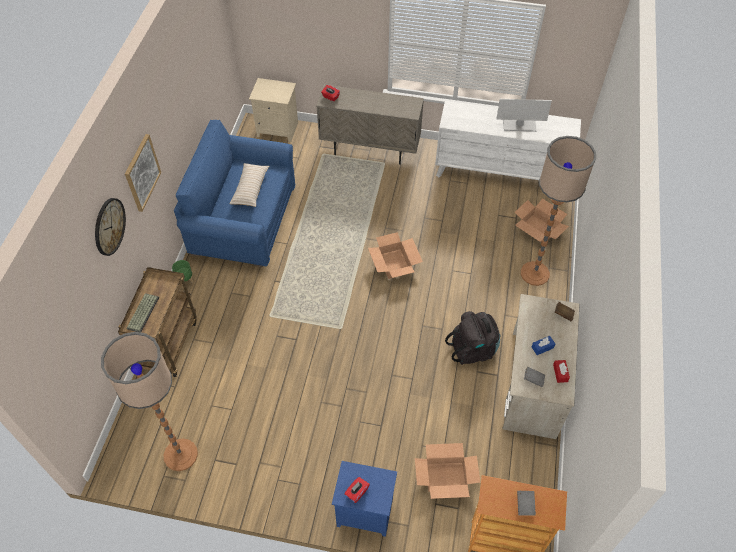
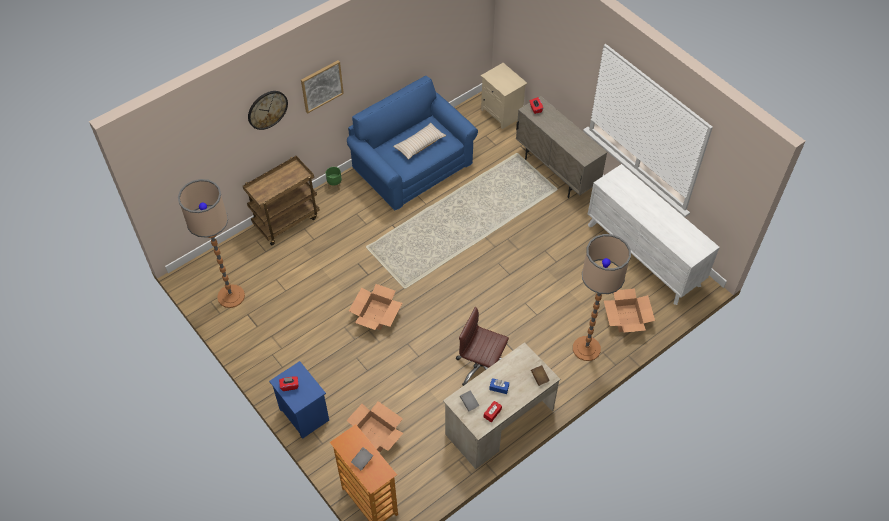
camera: 40 degrees right, 0 degrees up
(142, 312) = (268, 183): keyboard -> none
(394, 264) = (487, 269): cardboard box -> cardboard box (376, 314)
(473, 349) = (481, 368): black backpack -> brown office chair
(519, 125) = (660, 220): monitor -> none

